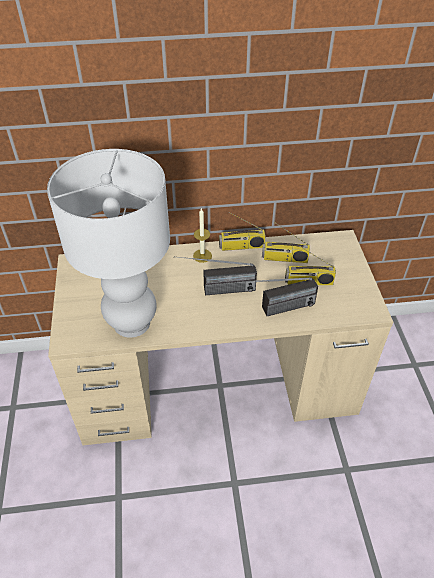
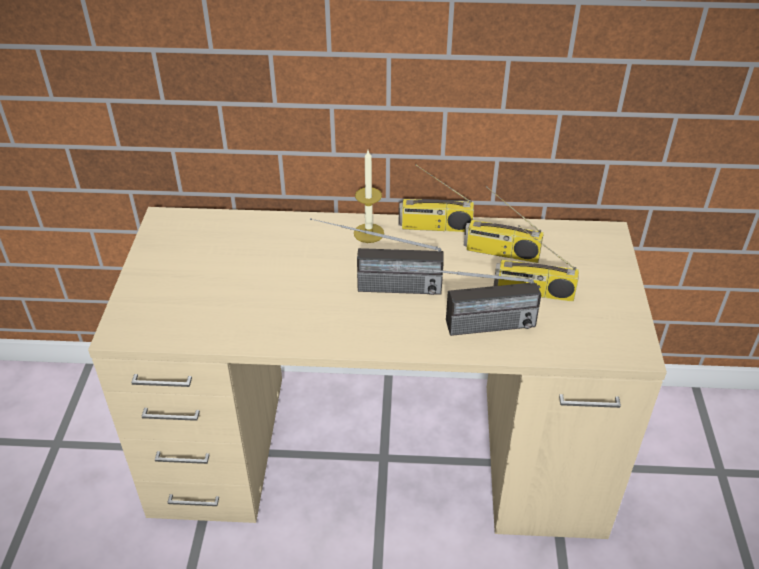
camera: 10 degrees right, 5 degrees down
(132, 322) = (231, 317): white table lamp -> none

